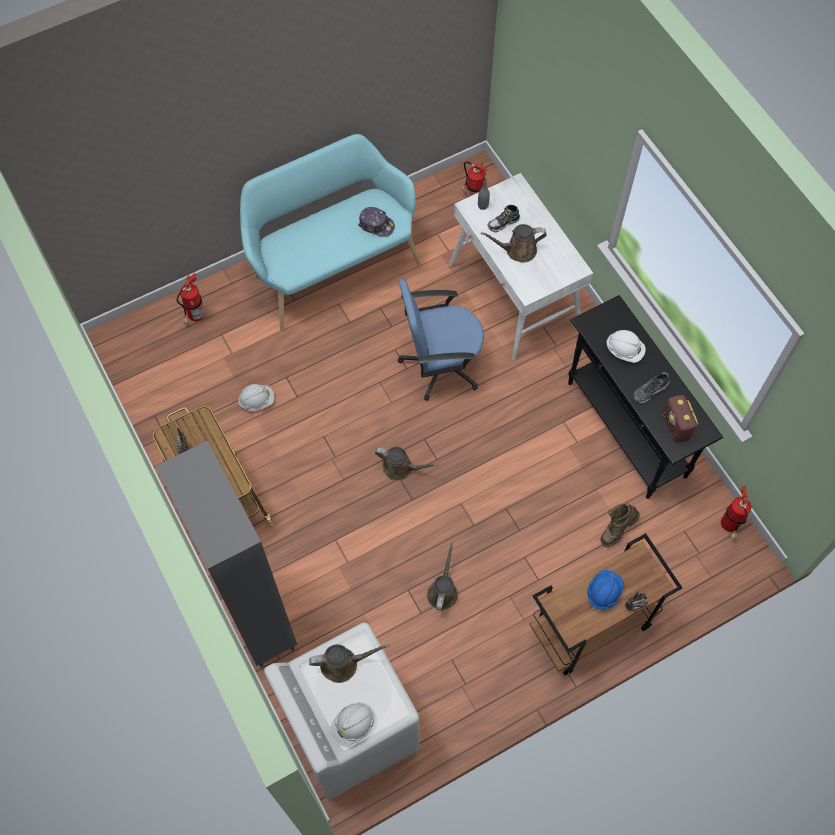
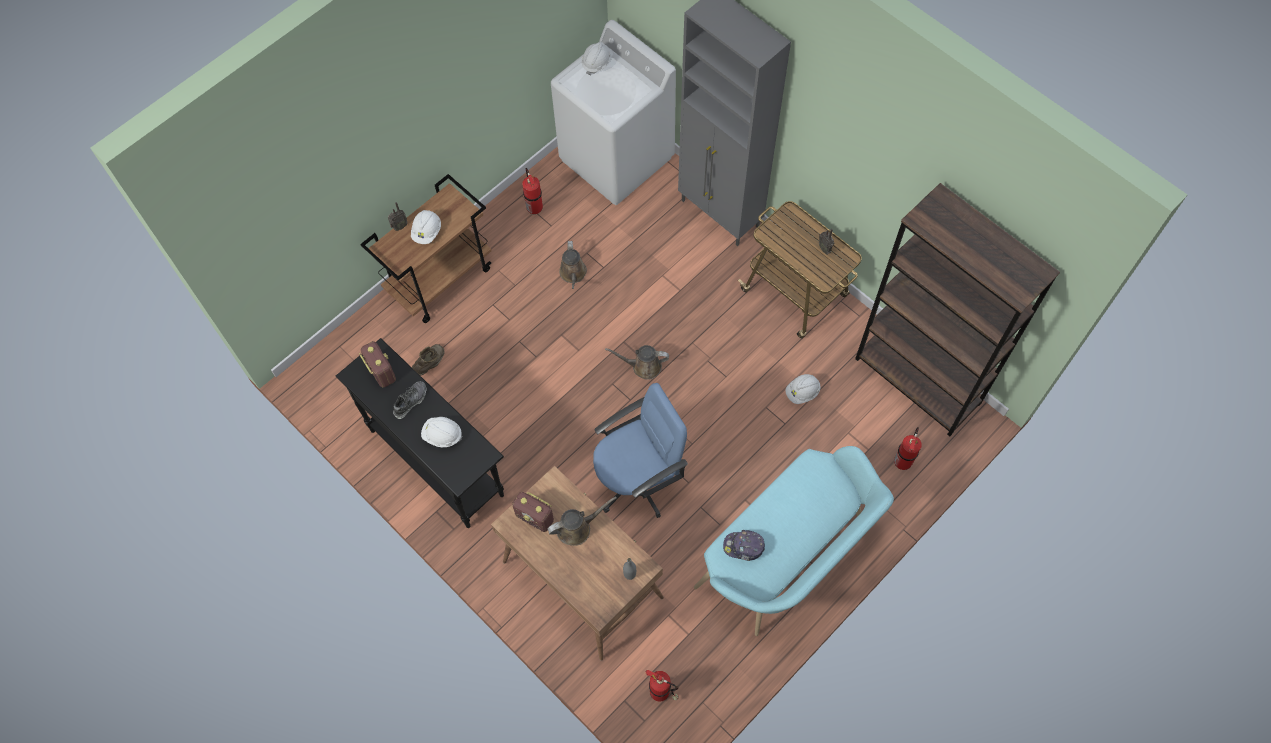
camera: 165 degrees right, 0 degrees up
(144, 382) = (918, 381): none -> brown bookcase
(343, 664) = (619, 98): brown watering can -> none
(503, 223) = (601, 558): shoe -> none
(515, 295) = (581, 579): white desk -> brown desk
(552, 267) = (535, 518): none -> radio
(603, 592) = (427, 232): blue hard hat -> white hard hat
(729, 526) = (326, 395): fire extinguisher -> fire extinguisher (534, 207)

